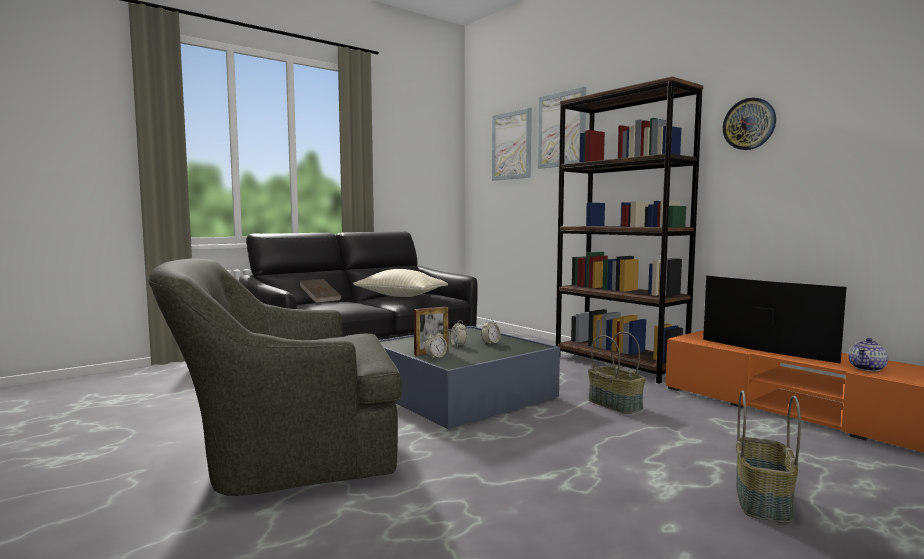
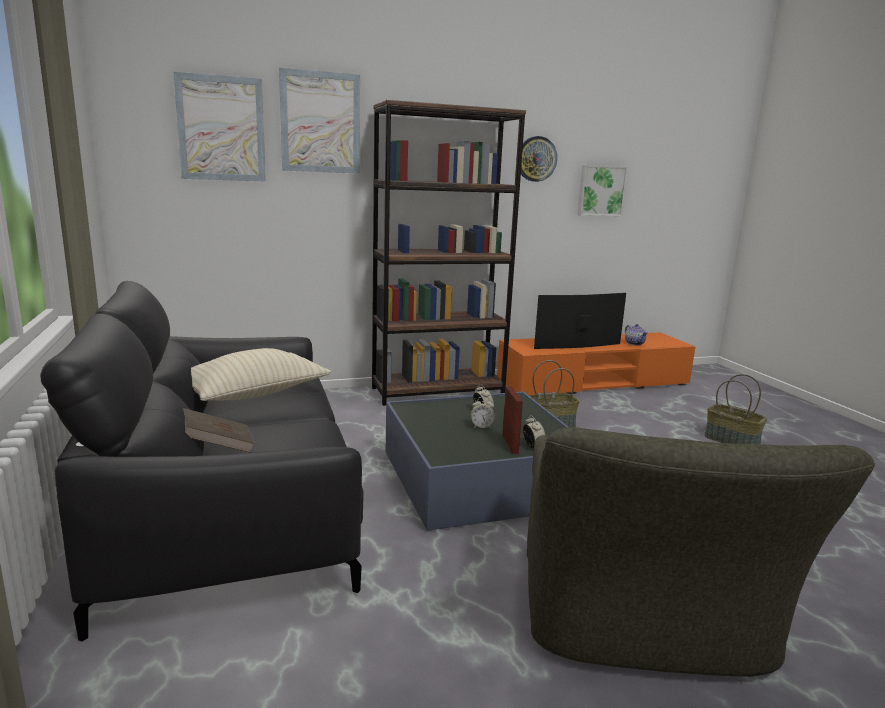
camera: 70 degrees left, 10 degrees up
(852, 149) = (601, 190): none -> picture

